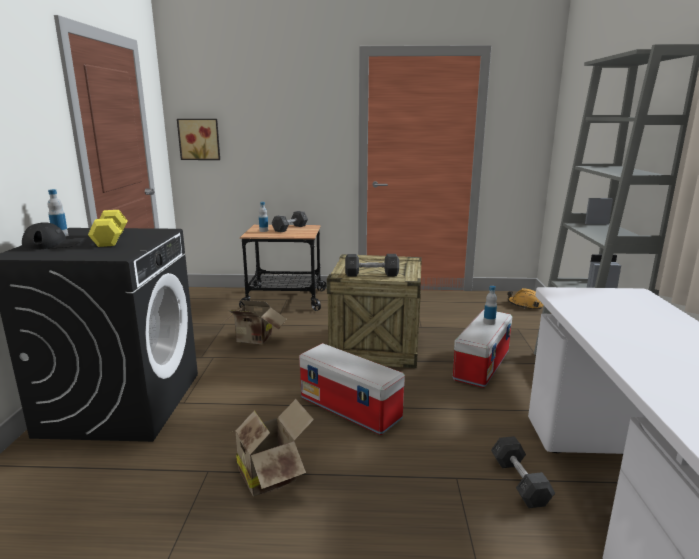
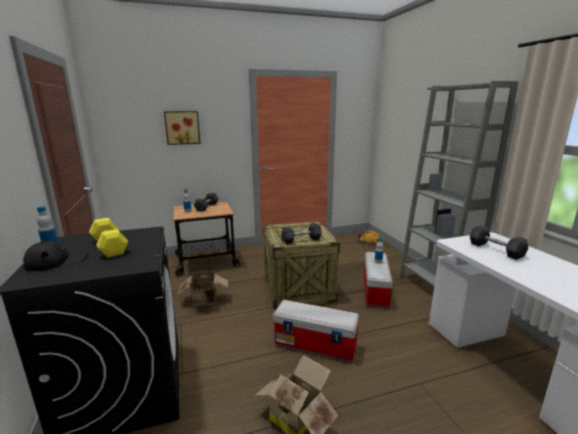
camera: 20 degrees left, 0 degrees up
(199, 139) = (121, 141): picture -> picture (182, 127)
(519, 482) = (457, 375): grey dumbbell -> grey dumbbell (495, 250)

